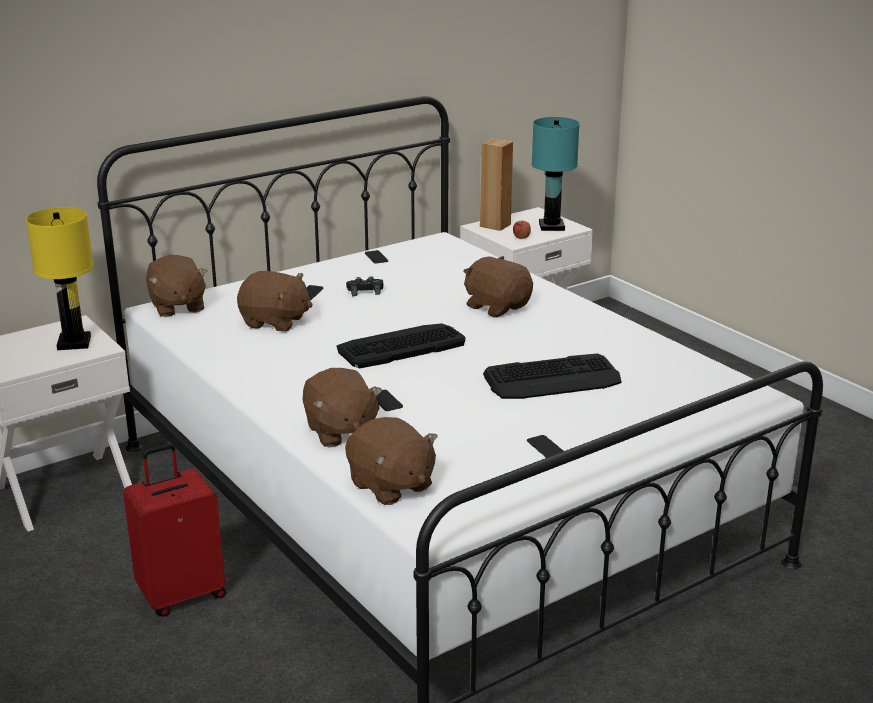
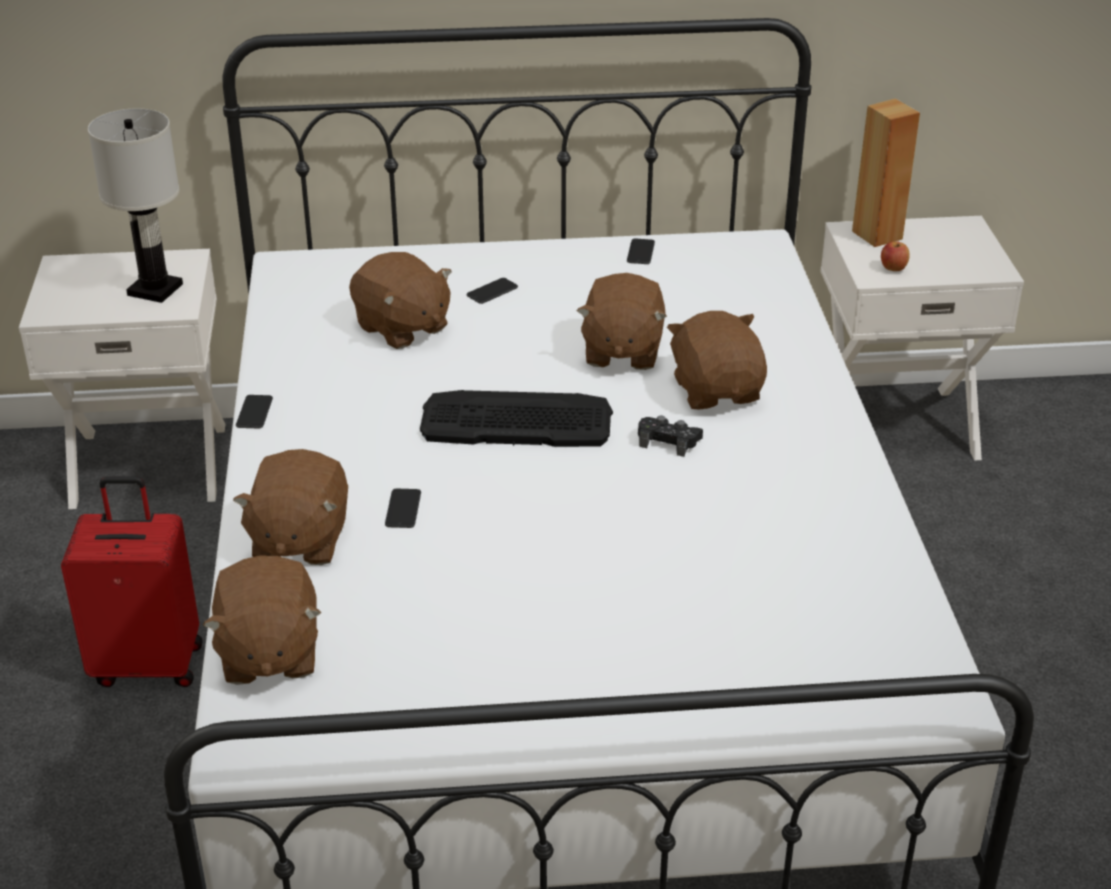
camera: 30 degrees right, 10 degrees up
(73, 343) = (154, 290): yellow table lamp -> white table lamp
(177, 307) = (313, 267): brown plush toy -> brown plush toy (621, 351)
(365, 291) = (566, 308): black game controller -> black game controller (668, 441)
(546, 448) = (525, 669): phone -> phone (254, 412)
(552, 226) = (963, 259): turquoise table lamp -> none
(553, 379) = (661, 549): keyboard -> none

